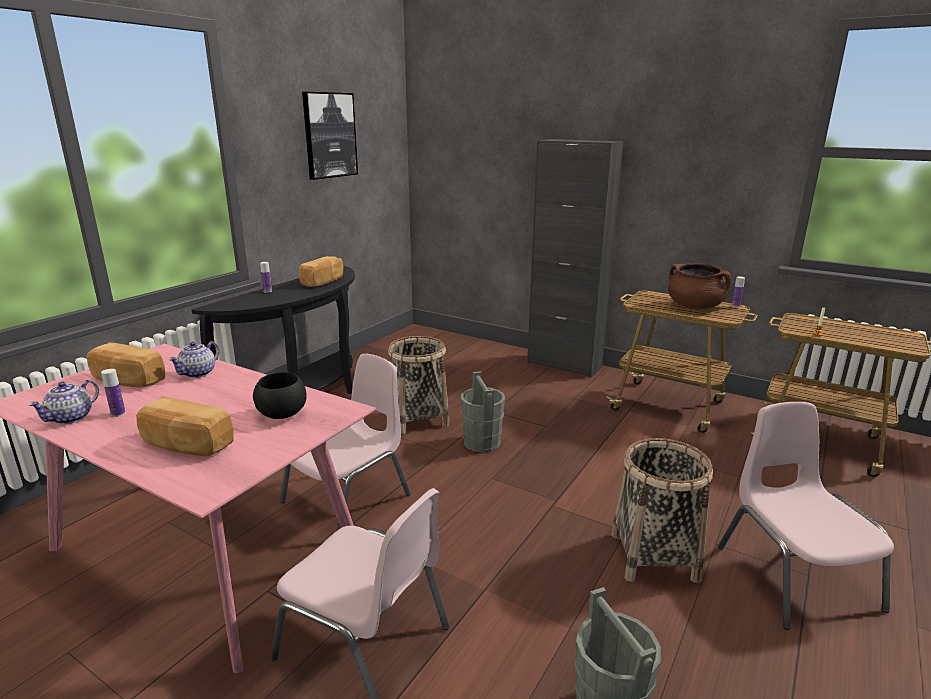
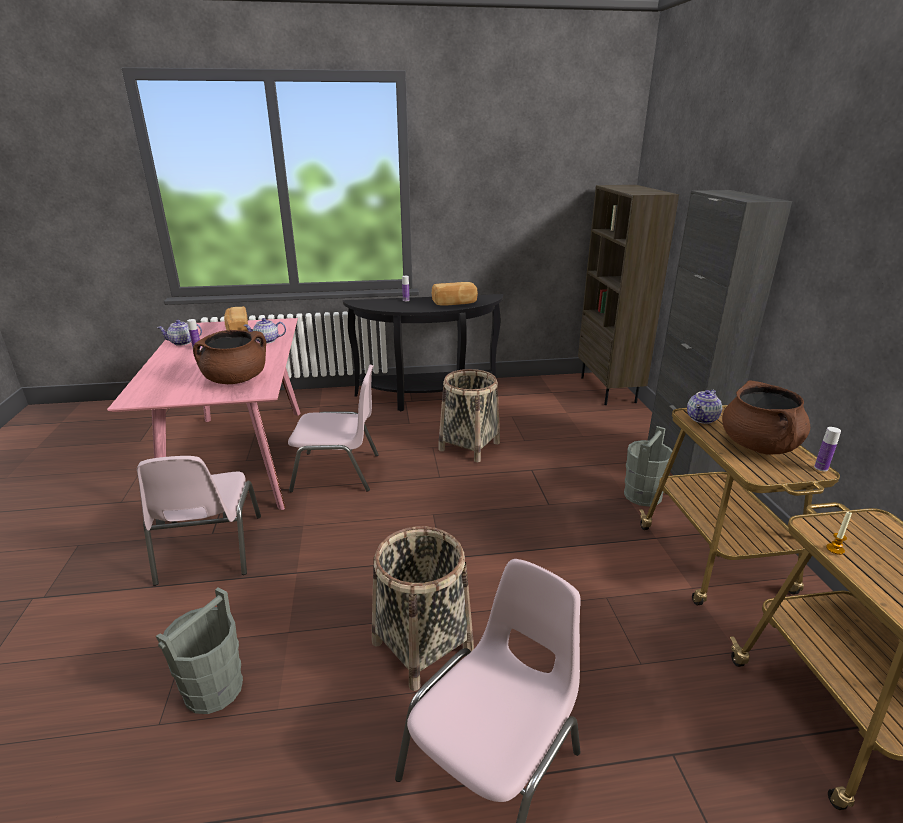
camera: 50 degrees right, 5 degrees up
(186, 445) = (176, 375): bread -> none
(282, 415) = (236, 380): black bowl -> brown cooking pot
(329, 135) = (522, 170): picture -> none
(436, 336) = (609, 390): none -> brown bookcase
(482, 443) = (476, 487): grey bucket -> grey bucket (642, 495)
(644, 303) = (702, 418): none -> teapot

